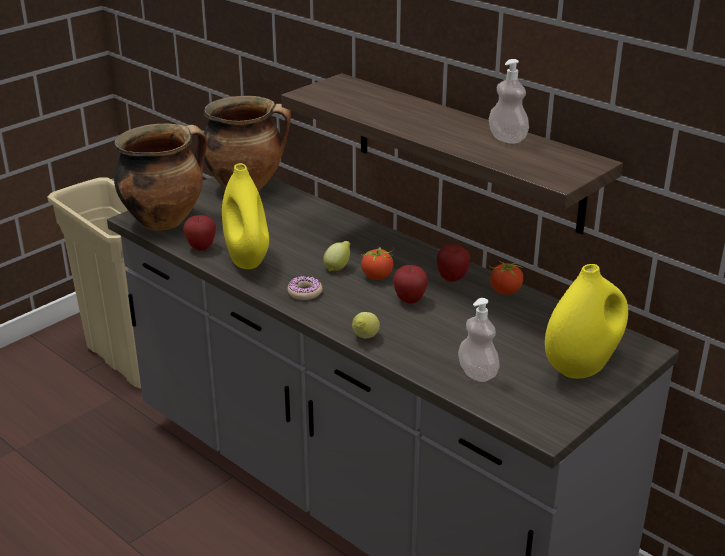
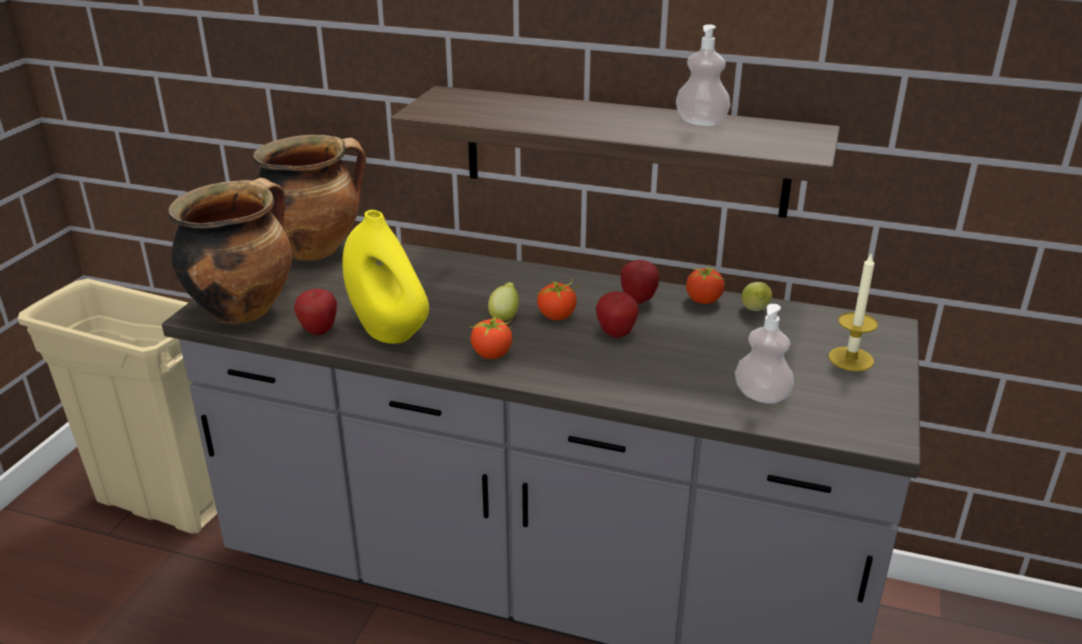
camera: 25 degrees left, 0 degrees up
(305, 292) = (492, 354): donut -> tomato
(365, 338) = (607, 389): lemon -> lemon (755, 311)
(582, 366) = (851, 359): yellow vase -> candle

